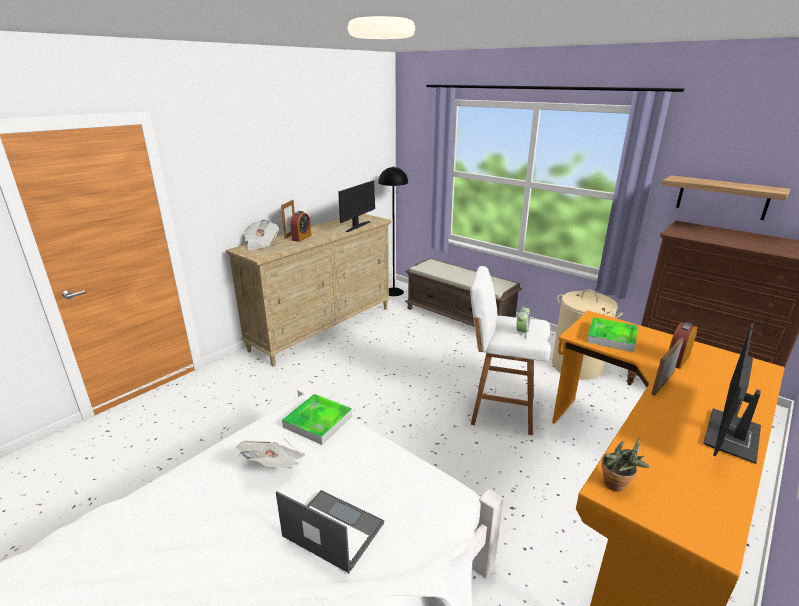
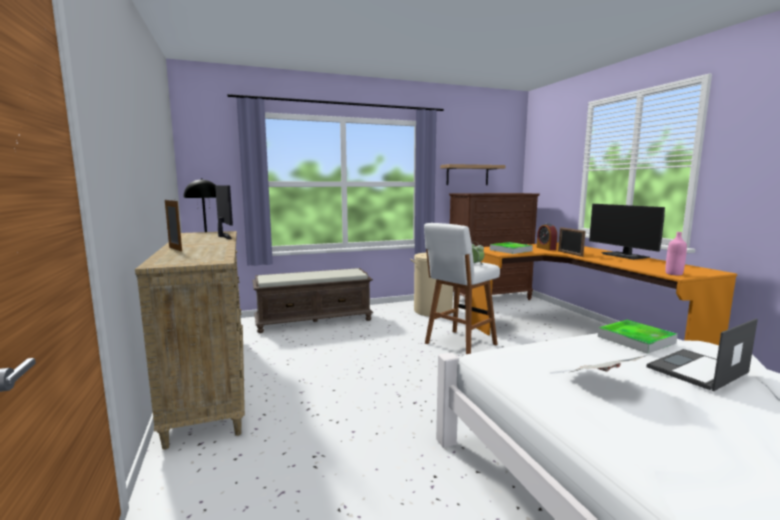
camera: 60 degrees left, 15 degrees down
(261, 244) = (170, 257): newspaper -> none
(301, 238) = (199, 248): alarm clock -> none
(318, 421) = (528, 353): tray -> tray (636, 340)
(617, 486) = (673, 274): potted plant -> pink bottle

